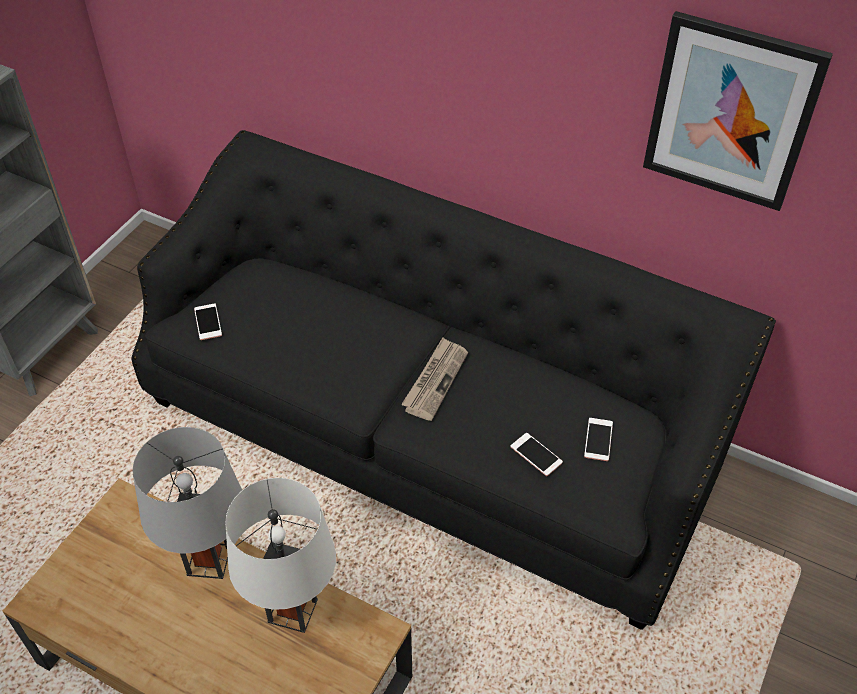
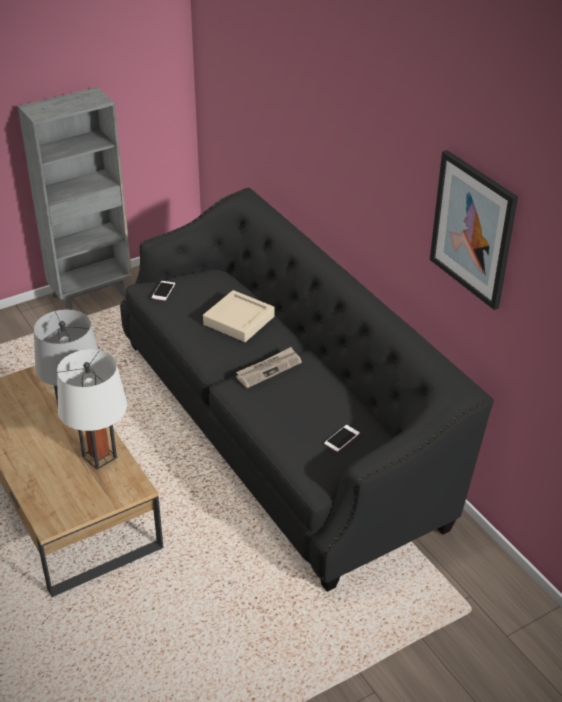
camera: 30 degrees right, 10 degrees down
(343, 325) = (239, 320): none -> beige tray
(536, 454) = (295, 430): phone -> none

